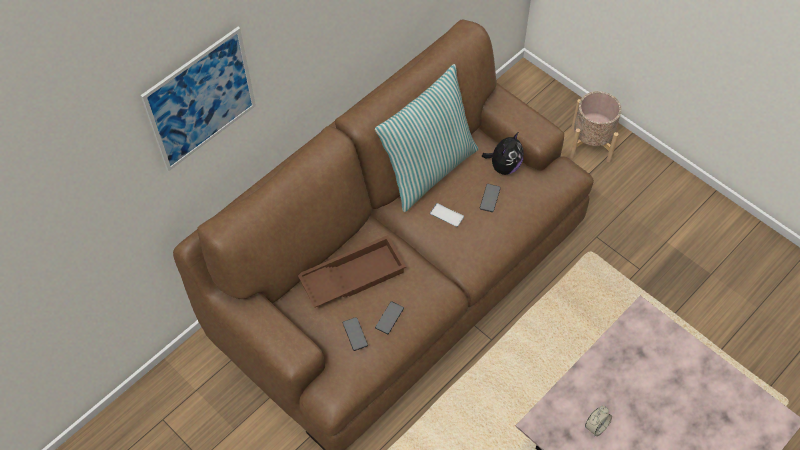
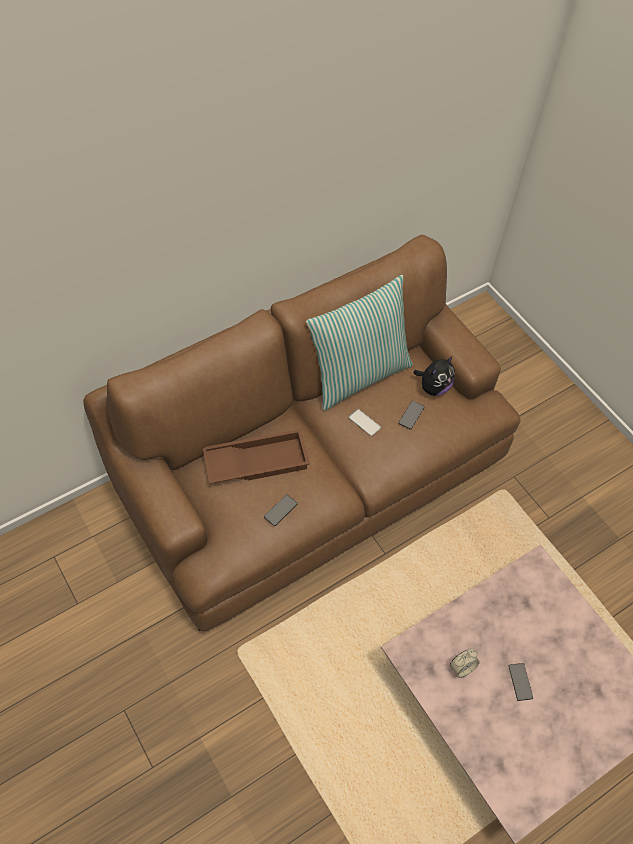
camera: 10 degrees right, 0 degrees up
(201, 100) = (126, 251): picture -> none
(355, 334) = (242, 518): phone -> phone (520, 682)
(590, 143) = (530, 385): beige planter -> none

